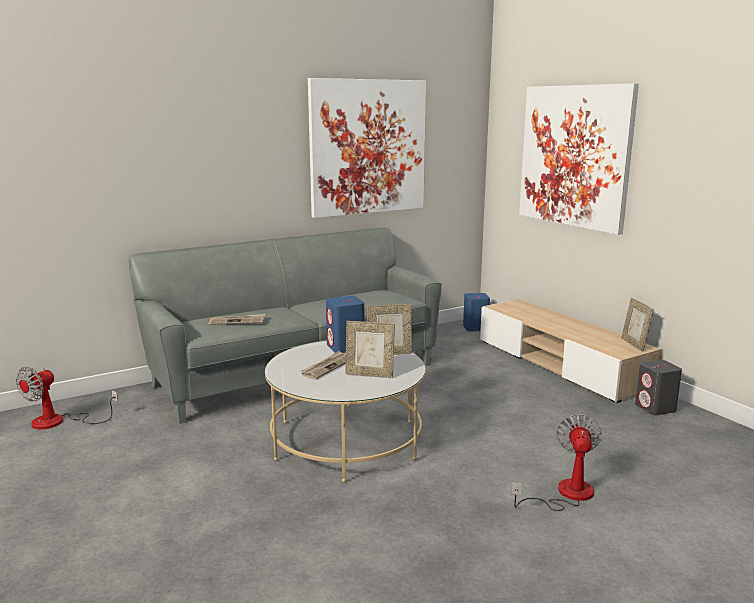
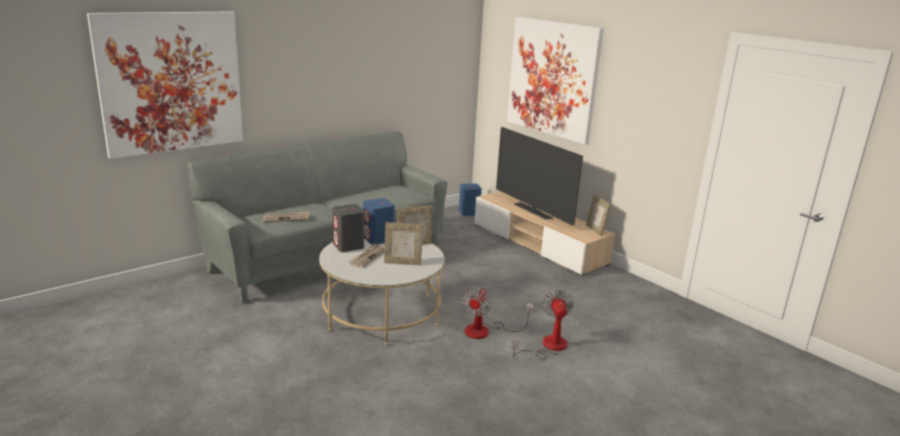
camera: 10 degrees left, 5 degrees up
(59, 422) = (137, 305): fan -> fan (486, 331)
(368, 147) = (384, 64): picture -> picture (171, 82)
(552, 322) = (533, 211): none -> television
(655, 408) = (609, 279): grey speaker -> grey speaker (348, 246)

